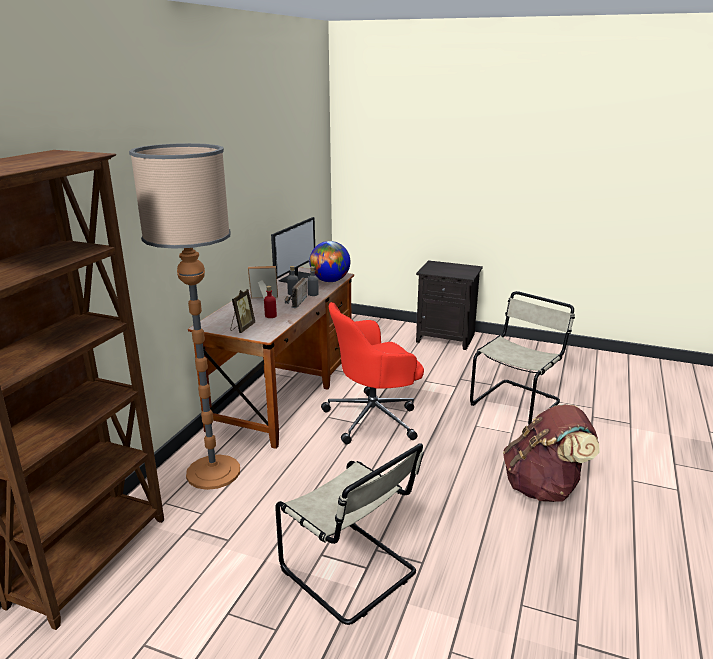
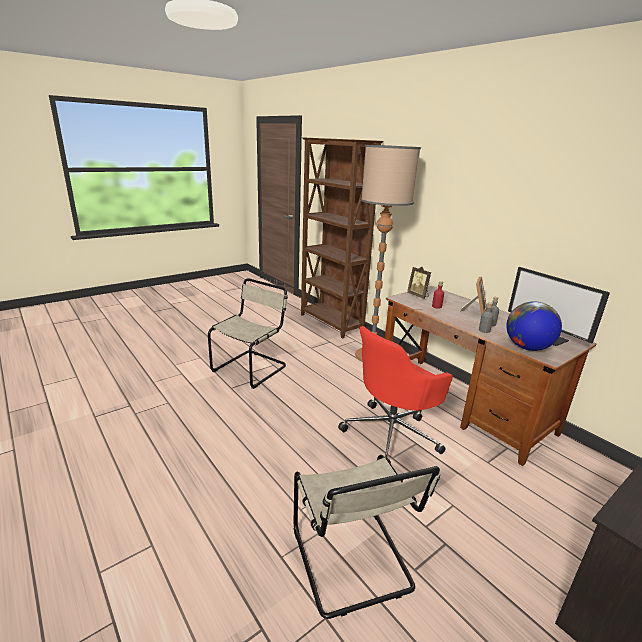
camera: 120 degrees right, 0 degrees up
(294, 302) = (463, 319): radio -> none
(352, 573) = (251, 368): beige chair -> beige chair turned 135 degrees clockwise
(374, 418) = (392, 433): red office chair -> red office chair turned 135 degrees counterclockwise
(544, 488) = (218, 473): brown backpack -> none

